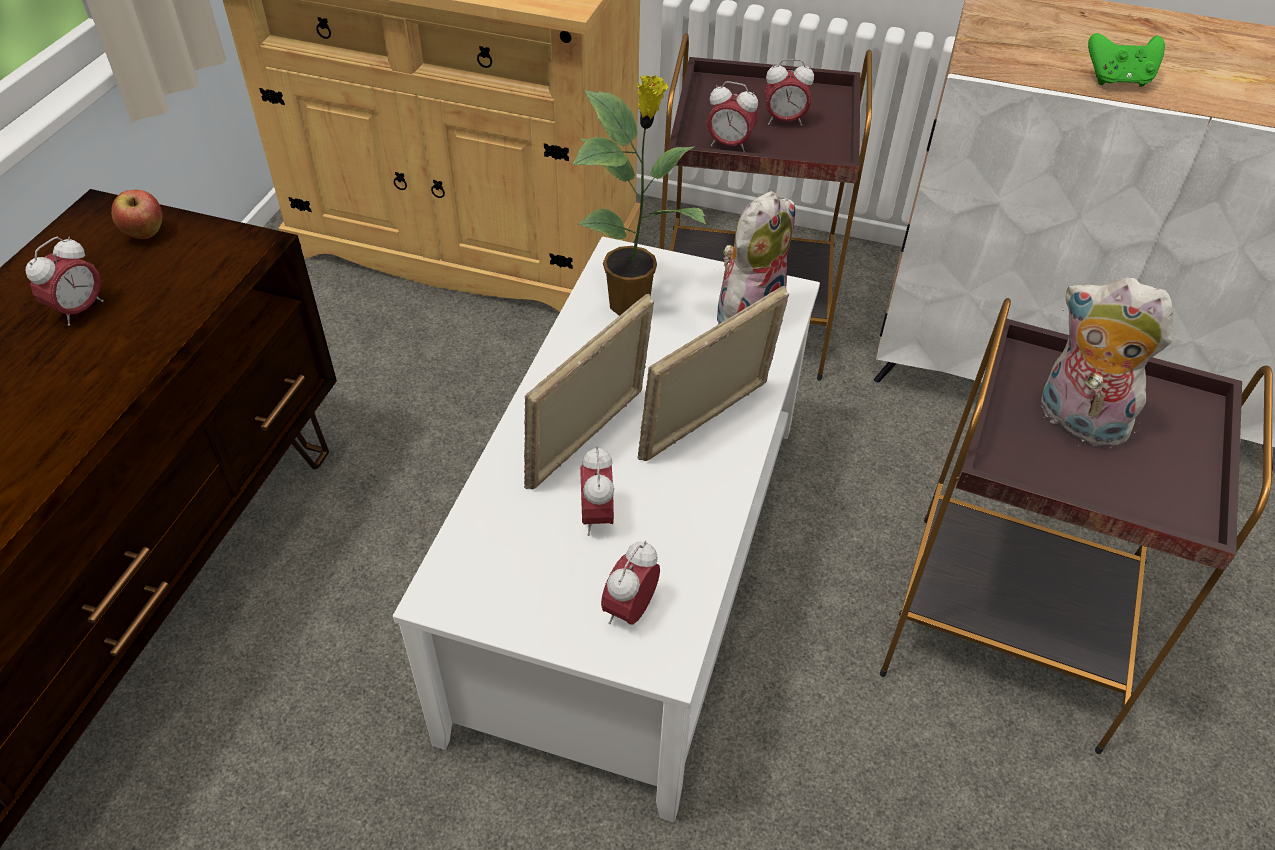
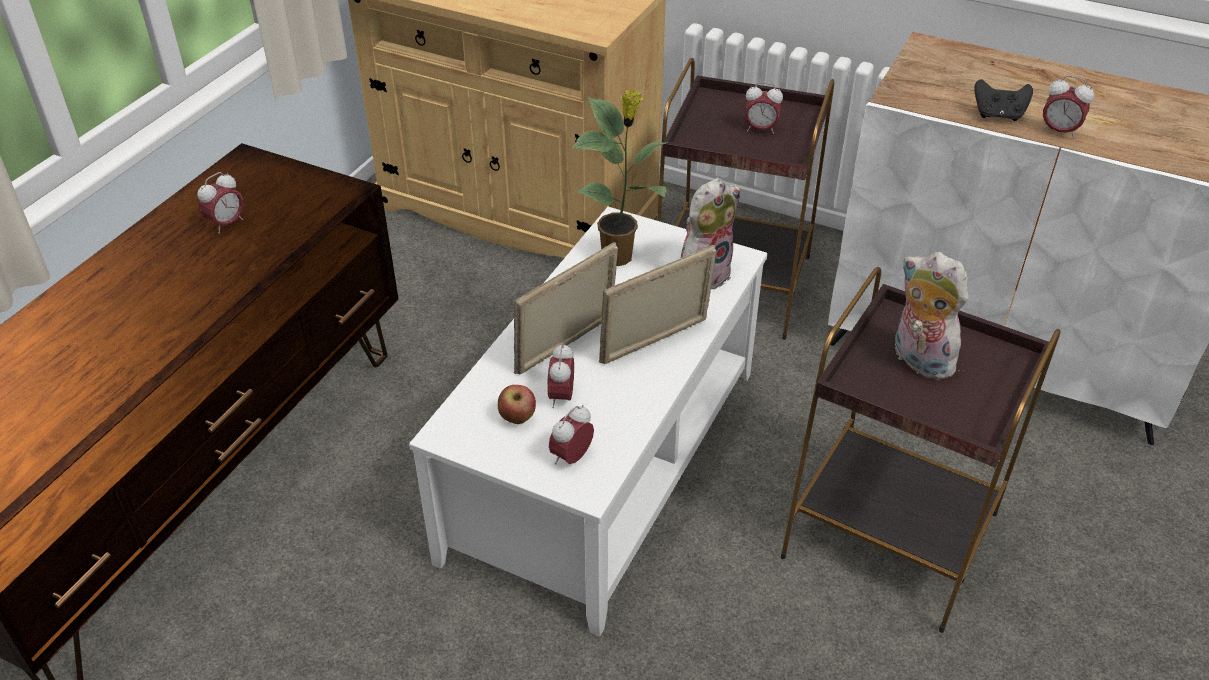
camera: 10 degrees right, 5 degrees down
(145, 234) = (276, 177): apple -> apple (517, 419)
(729, 145) = (712, 144): alarm clock -> alarm clock (1059, 131)
(1118, 80) = (998, 115): green game controller -> black game controller

